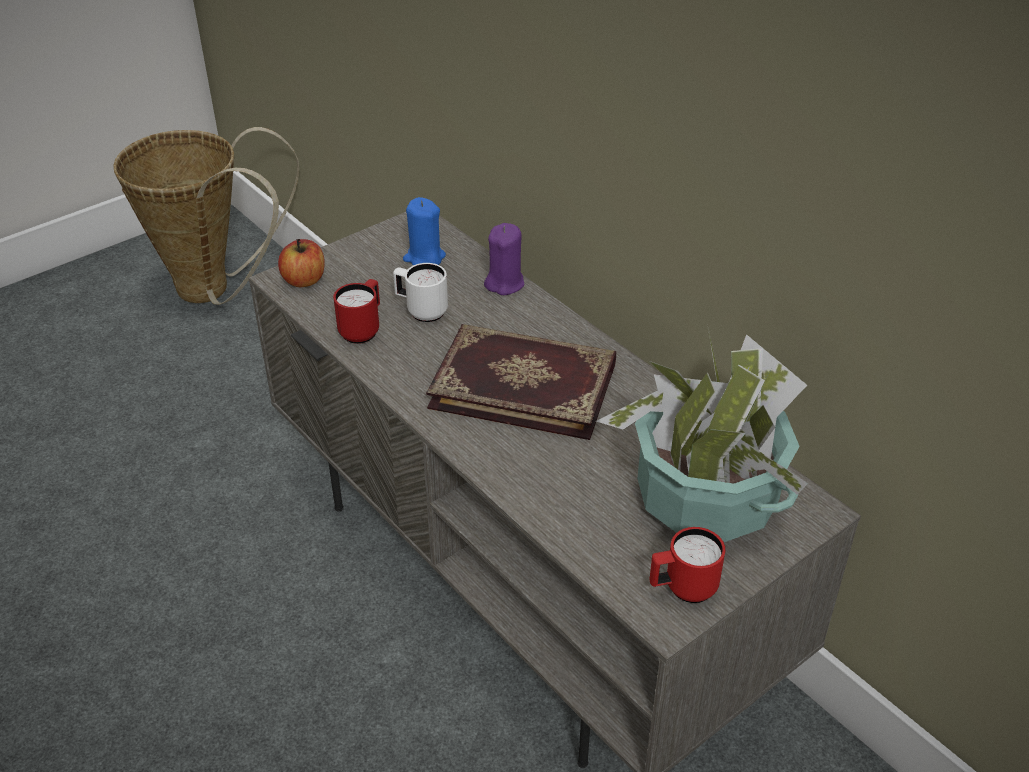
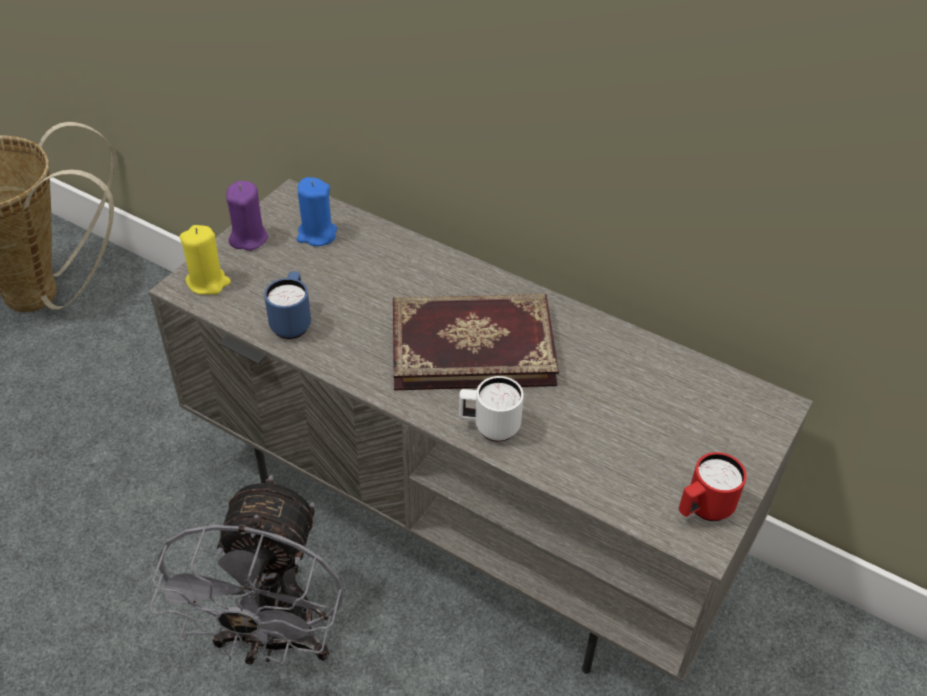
camera: 20 degrees left, 5 degrees up
(286, 648) = (273, 641): none -> grey fan
(304, 280) = (208, 282): apple -> yellow candle
(363, 329) = (292, 322): red mug -> blue mug
(421, 311) = (340, 291): white mug -> white mug (489, 427)
(504, 283) = (406, 246): purple candle -> purple candle (248, 238)
(706, 497) = (682, 416): potted plant -> none

